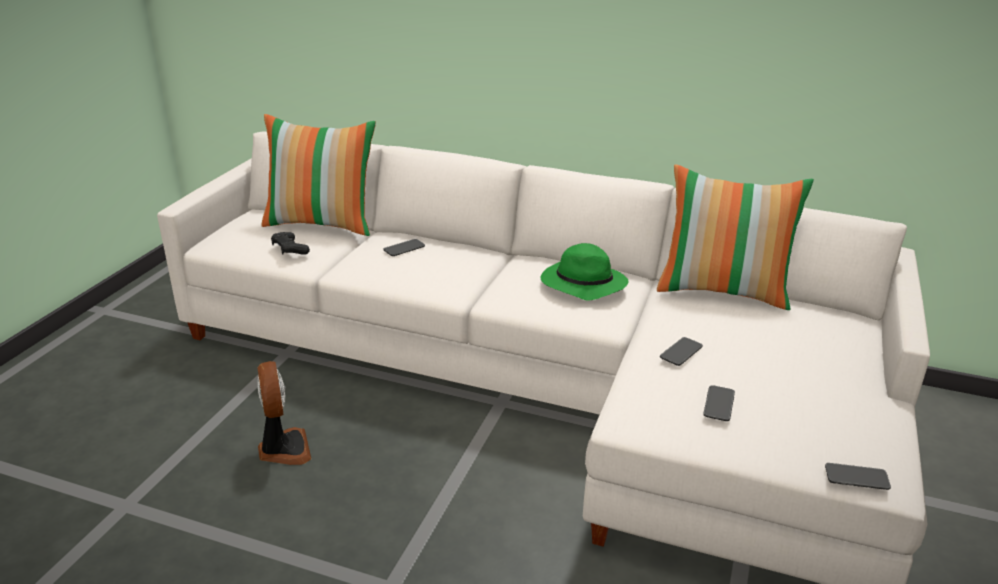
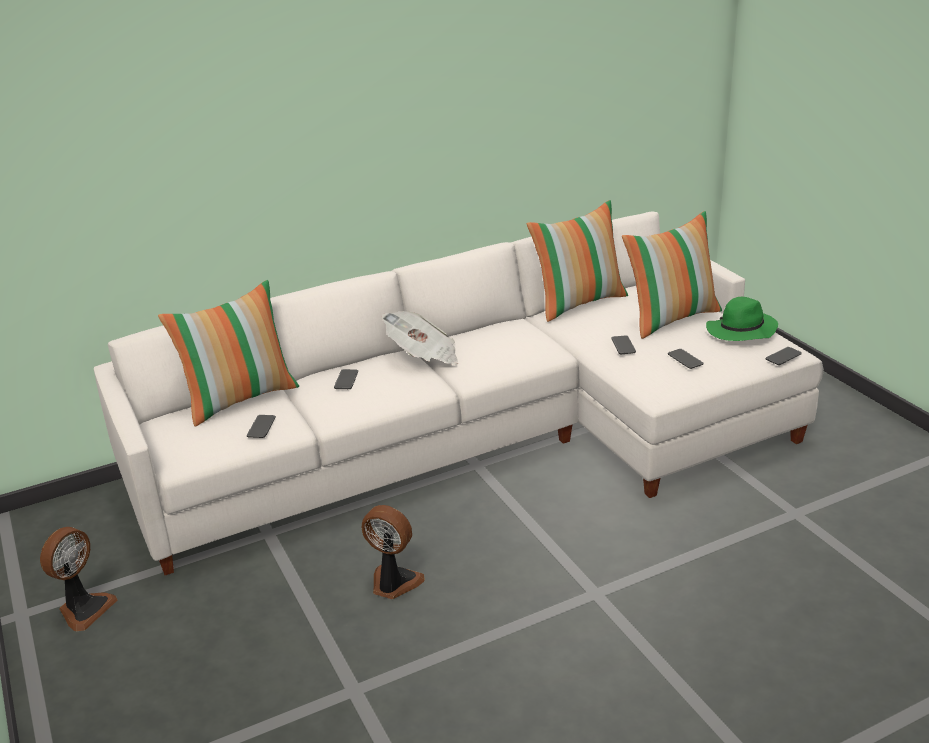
camera: 45 degrees left, 0 degrees up
(128, 329) = (84, 609): none -> fan
(290, 249) = (261, 427): black game controller -> phone
(494, 262) = (423, 356): none -> newspaper
(582, 285) = (504, 340): green hat -> green hat (740, 331)
(790, 356) = (671, 318): none -> pillow

